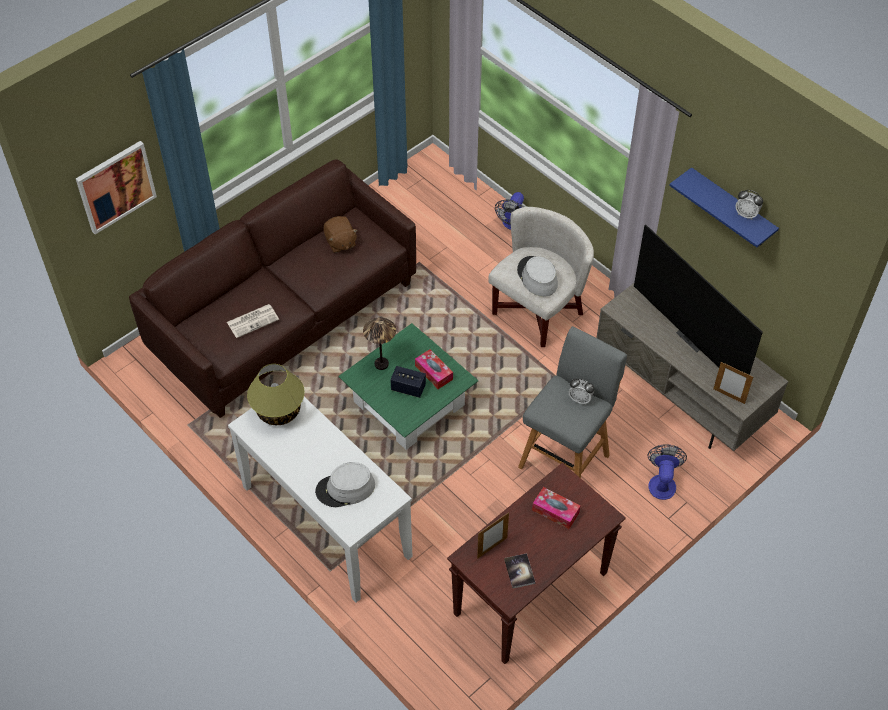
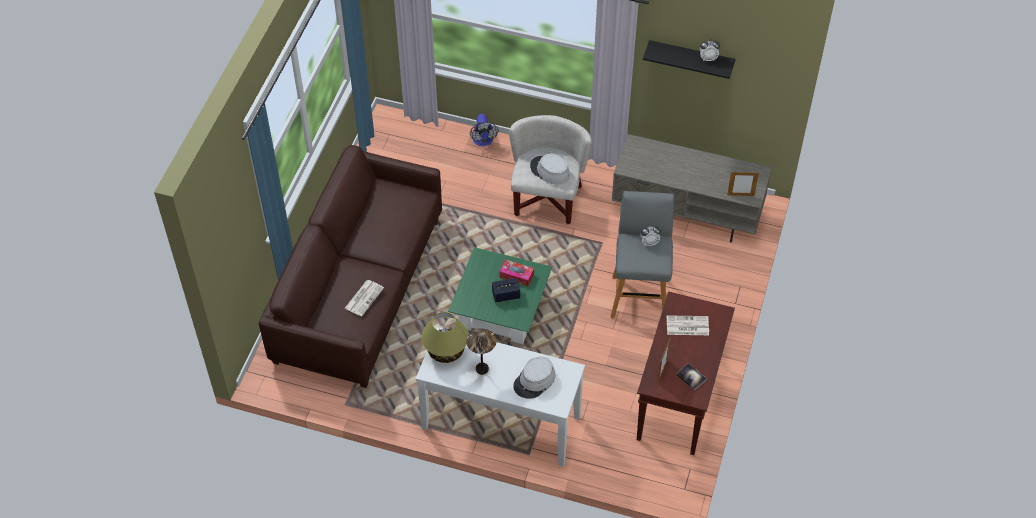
camera: 30 degrees left, 0 degrees up
(115, 186) = (233, 235): picture -> none
(340, 242) = (386, 209): brown plush toy -> none
(381, 364) = (474, 287): table lamp -> table lamp (482, 369)
(555, 511) = (687, 326): tissue box -> newspaper
(662, 482) = (715, 280): fan -> none
(694, 337) = (691, 165): television -> none
(731, 209) = (690, 59): blue shelf -> black shelf

